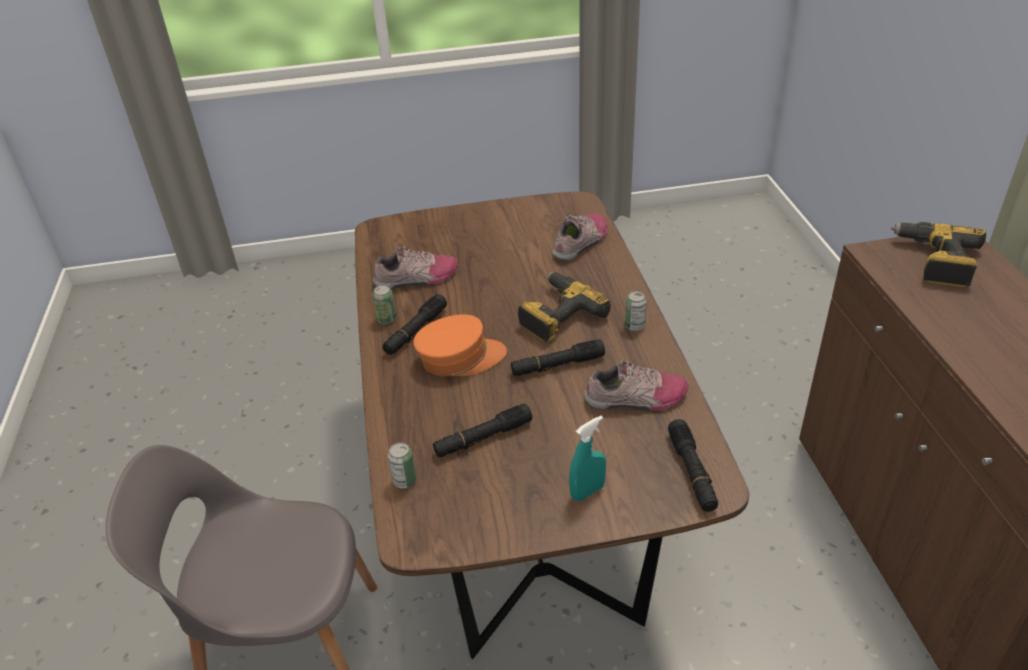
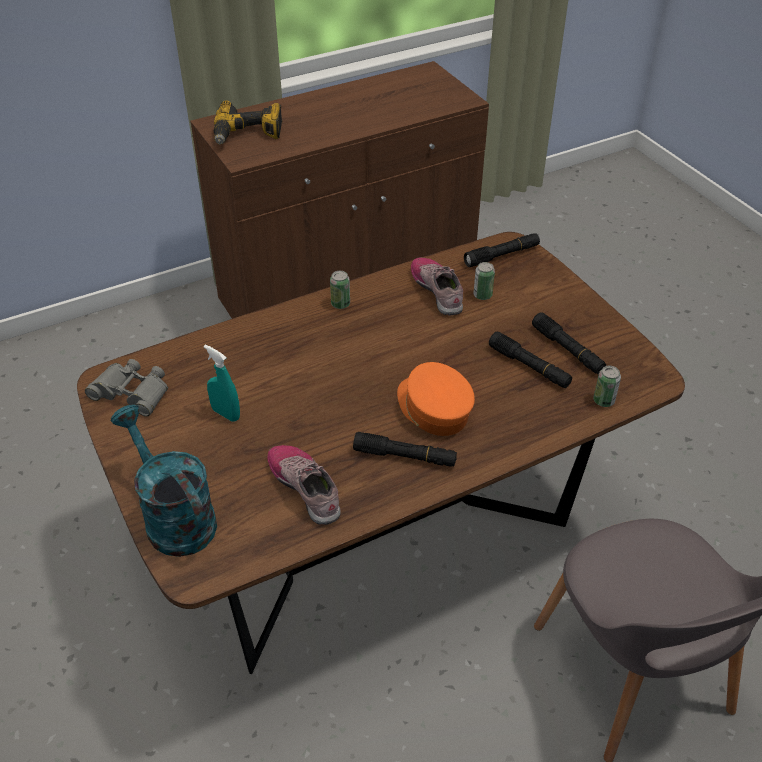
camera: 110 degrees left, 5 degrees up
(386, 319) = (393, 489): can -> can (482, 295)
(427, 224) = (173, 517): none -> turquoise watering can
(557, 315) = (340, 356): power drill -> none
(557, 365) = (415, 341): black flashlight -> black flashlight (567, 350)
(559, 212) = (131, 393): none -> grey binoculars
(581, 242) = (200, 362): shoe -> none
(587, 492) = (550, 300): turquoise spray bottle -> turquoise spray bottle (226, 414)

